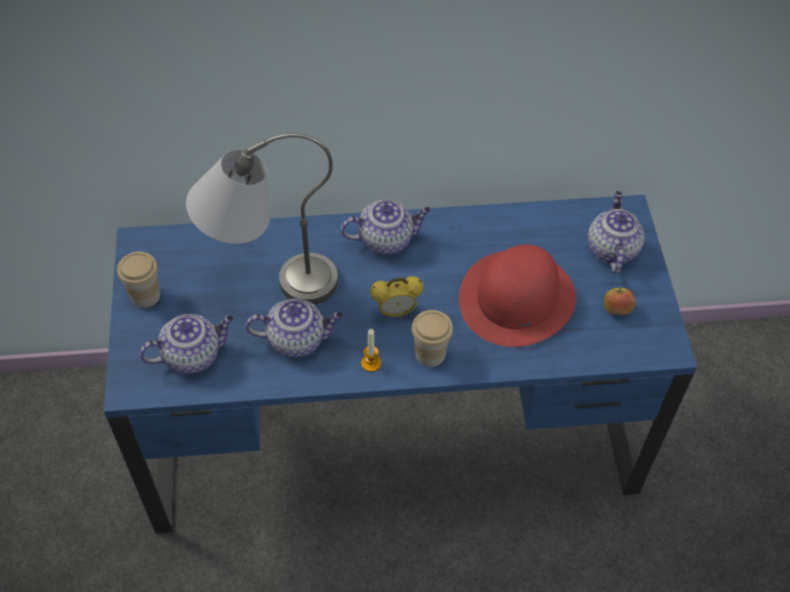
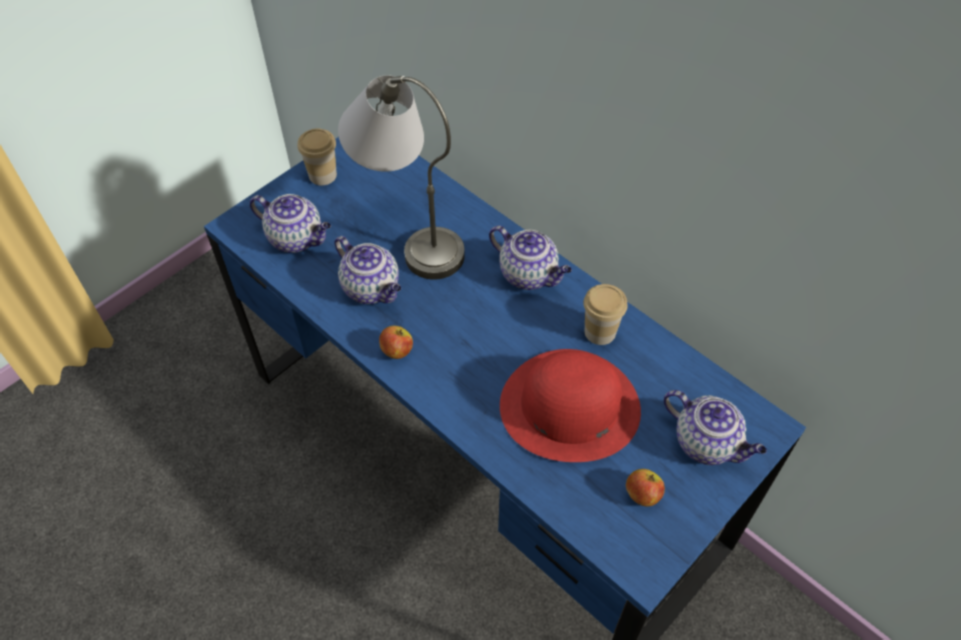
camera: 50 degrees right, 0 degrees up
(371, 363) = (396, 351): candle -> apple
(396, 312) = (464, 332): alarm clock -> none
(430, 354) = (446, 384): cup -> cup (600, 332)
(611, 249) = (707, 443): teapot -> teapot turned 75 degrees clockwise

